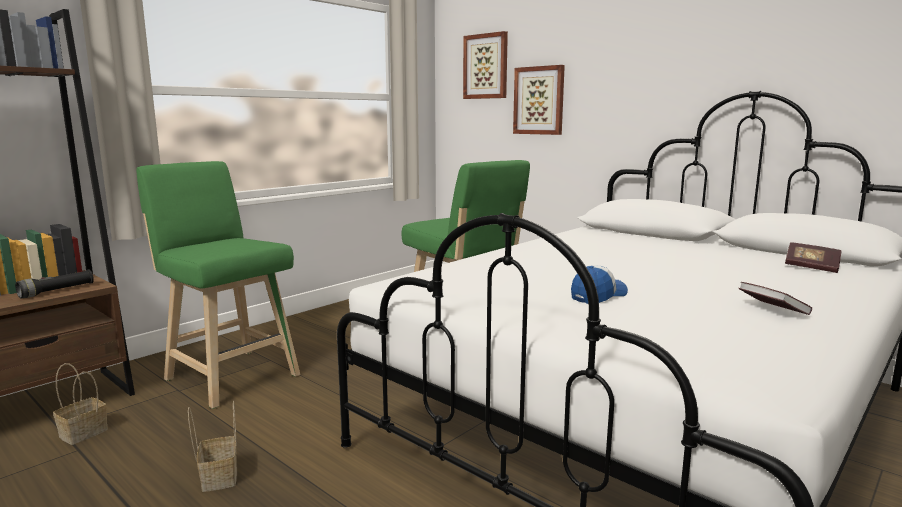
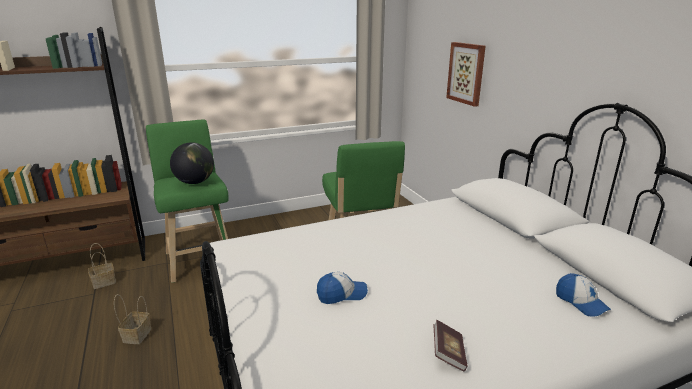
camera: 25 degrees right, 10 degrees up
(57, 291) = (99, 199): black flashlight -> none
(239, 243) = (195, 182): none -> globe
(486, 66) = (435, 36): picture -> none
(811, 267) = (580, 302): book -> cap

